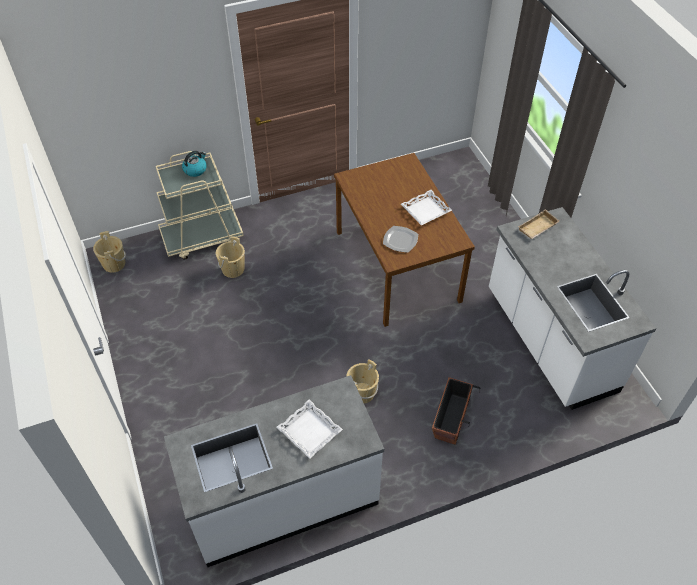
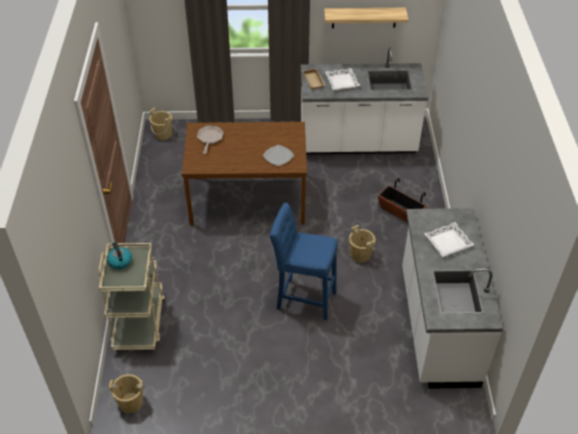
camera: 70 degrees left, 5 degrees down
(233, 269) = (192, 307): beige bucket -> beige bucket (163, 134)
(276, 356) = (303, 299): none -> blue stool
(398, 177) = (210, 139): none -> frying pan
(426, 211) = (255, 134): white tray -> white tray (342, 82)
(645, 217) = (364, 17): none -> shelf

